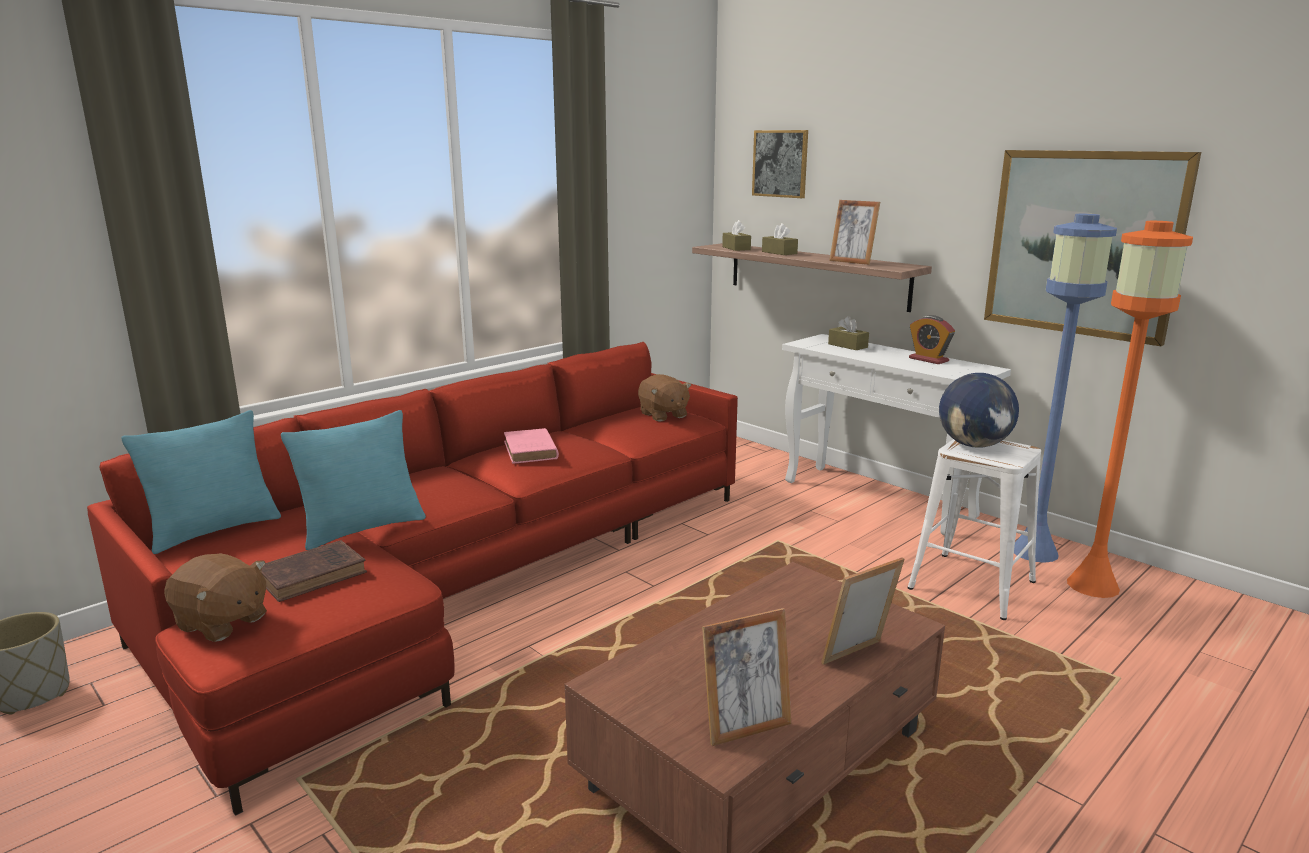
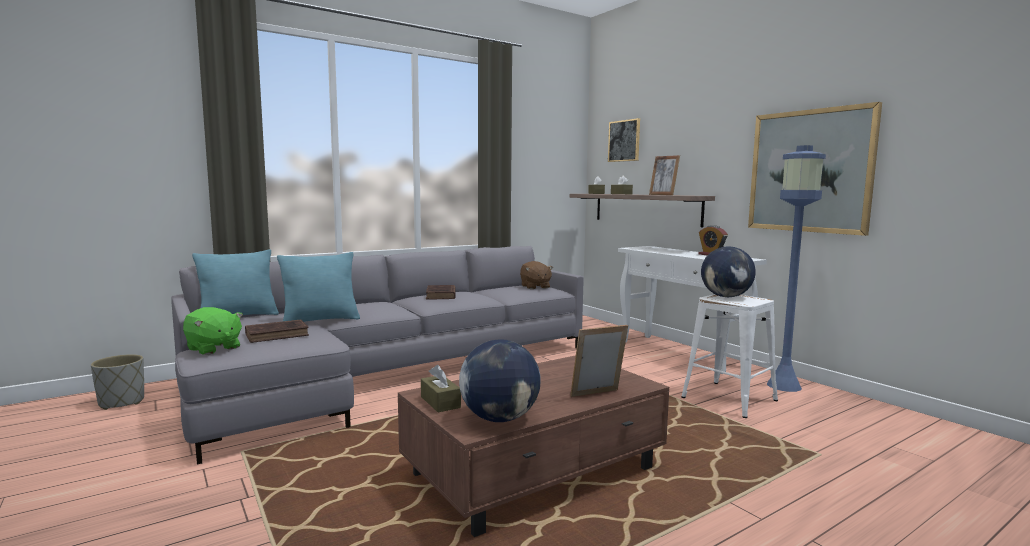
camera: 10 degrees right, 10 degrees down
(222, 623) = (213, 348): brown plush toy -> green plush toy
(460, 581) = (388, 373): red sofa -> grey sofa
(531, 451) = (441, 295): pink book -> brown book
(745, 727) = (499, 418): picture frame -> globe
(847, 345) = (661, 249): brown tissue box -> brown tissue box (440, 402)
(1092, 585) = (820, 405): orange floor lamp -> none

